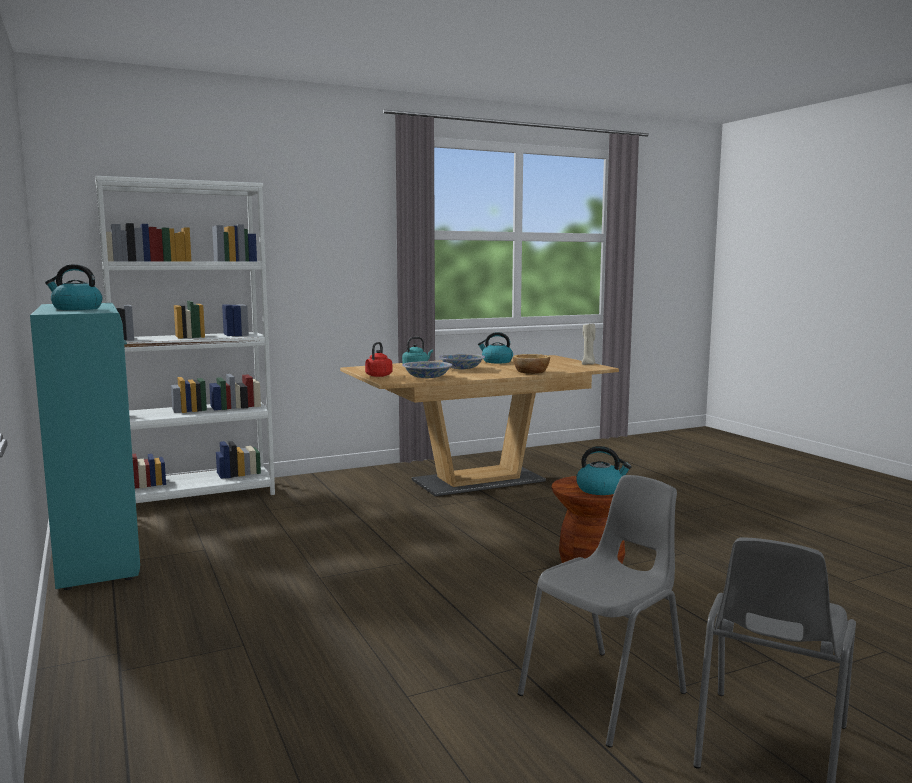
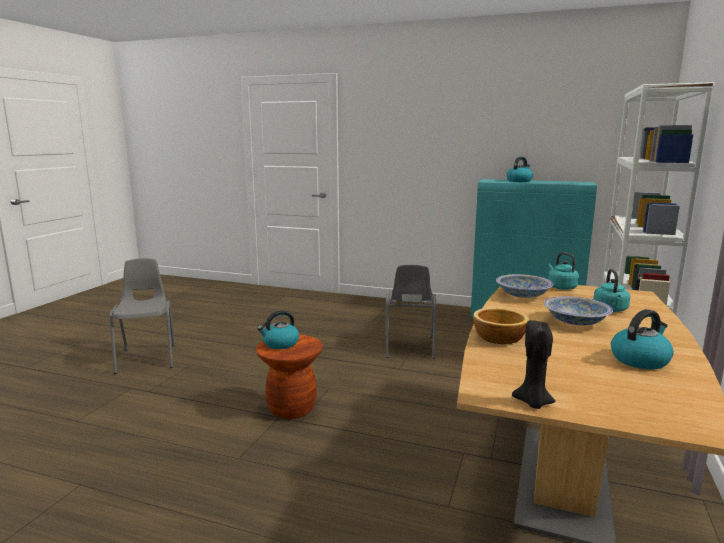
camera: 135 degrees right, 5 degrees up
(378, 376) = (560, 287): red kettle -> turquoise kettle
(588, 364) = (533, 403): beige candle -> black candle
(606, 694) = (220, 352): grey chair -> grey chair (409, 347)

